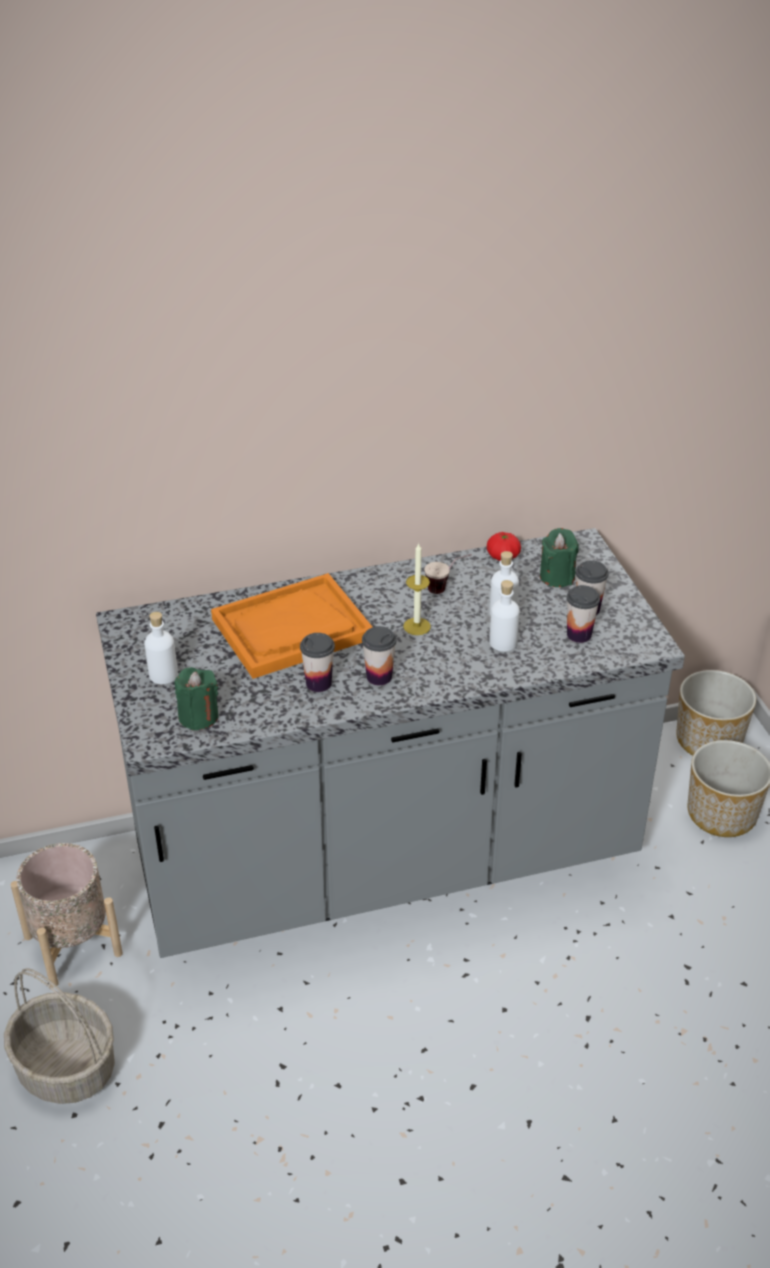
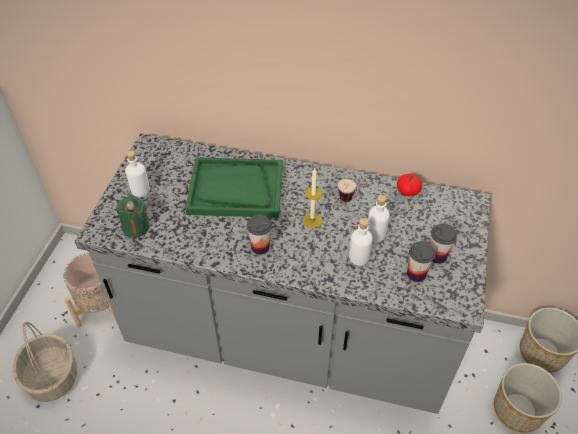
camera: 30 degrees right, 10 degrees up
(292, 629) = (235, 189): orange tray -> green tray
(318, 683) = (221, 235): cup -> none
(557, 577) = (434, 221): green candle -> none

